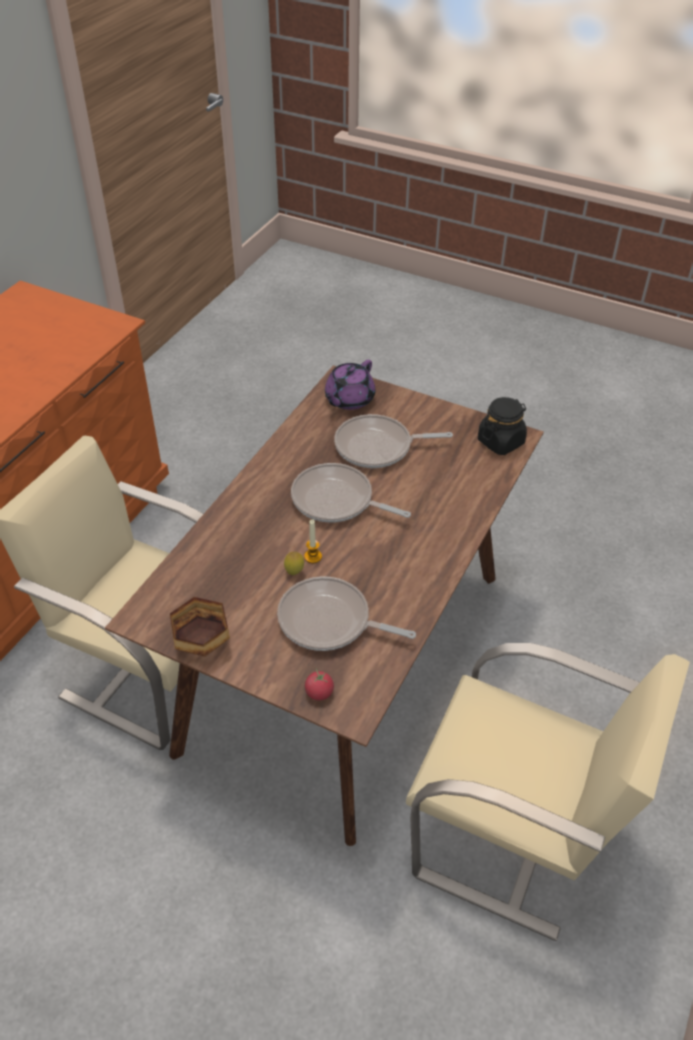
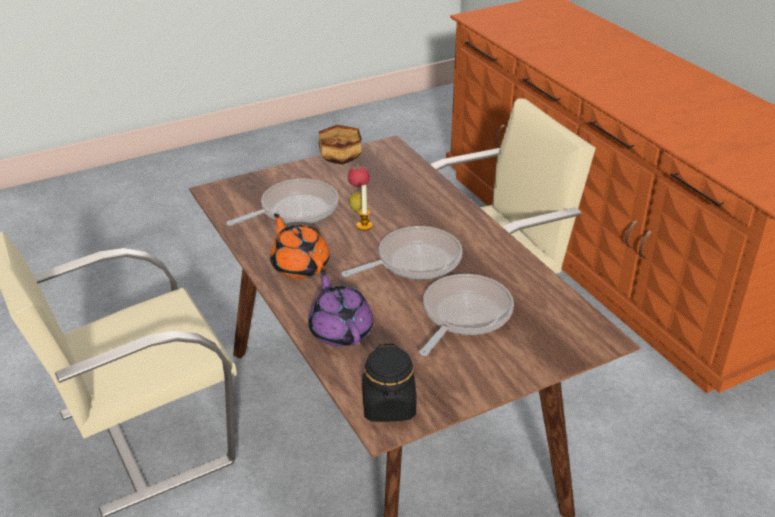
camera: 125 degrees right, 10 degrees down
(319, 692) = (246, 185): tomato -> tomato (358, 184)
(348, 399) = (561, 329): purple teapot -> purple teapot (340, 330)
(409, 565) = (300, 265): none -> orange teapot

